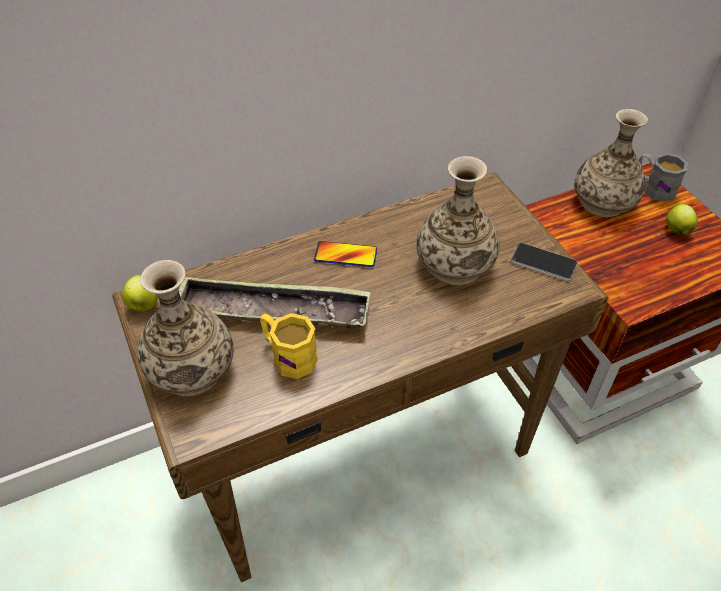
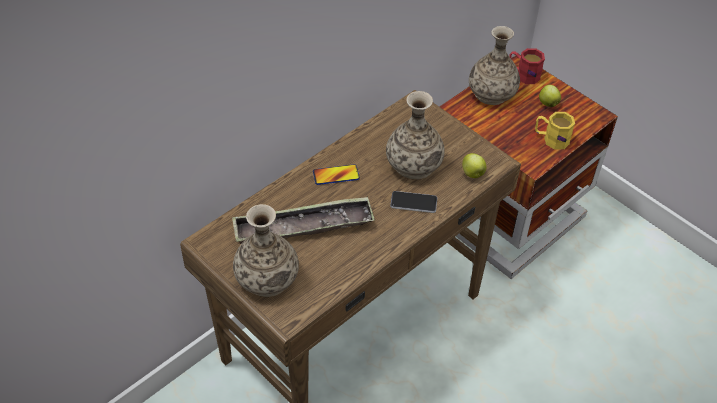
camera: 20 degrees left, 0 degrees up
(143, 305) = (209, 244): apple -> apple (473, 174)
(288, 356) = (328, 253): yellow mug -> yellow mug (551, 139)
(543, 262) = (472, 150): phone -> phone (413, 202)
(653, 188) = (523, 75): grey mug -> red mug

